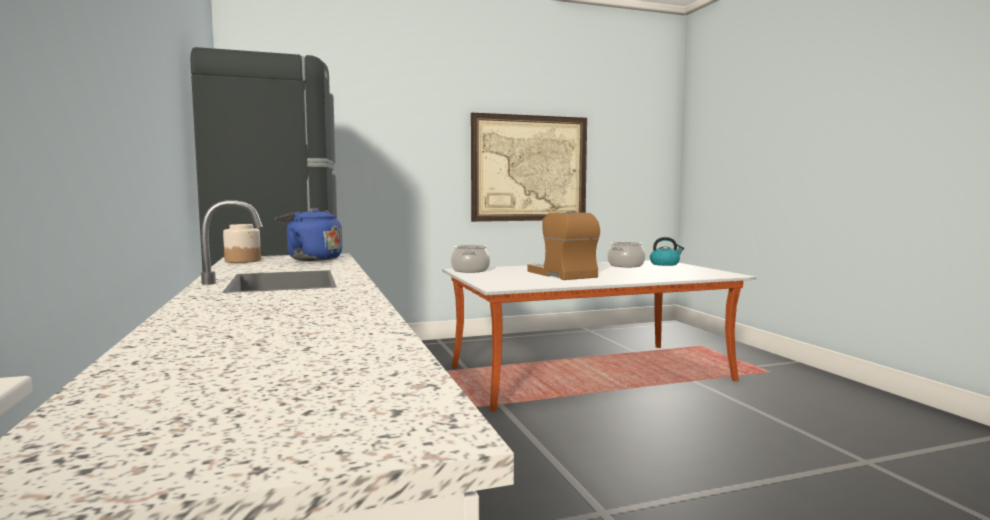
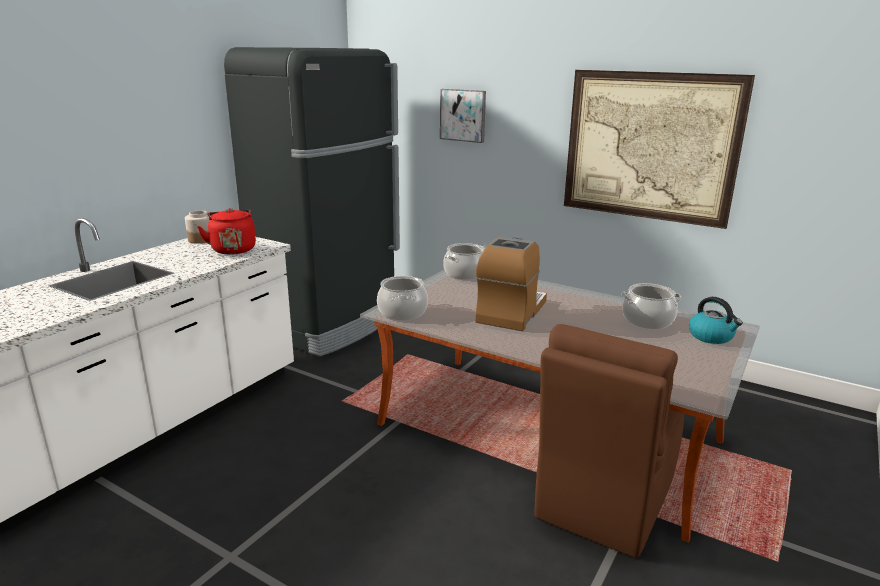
camera: 50 degrees right, 15 degrees up
(311, 259) = (233, 249): blue kettle -> red kettle
(368, 152) = (463, 115): none -> picture
(508, 285) = (402, 312): none -> cooking pot
(680, 384) = (603, 501): none -> brown chair

